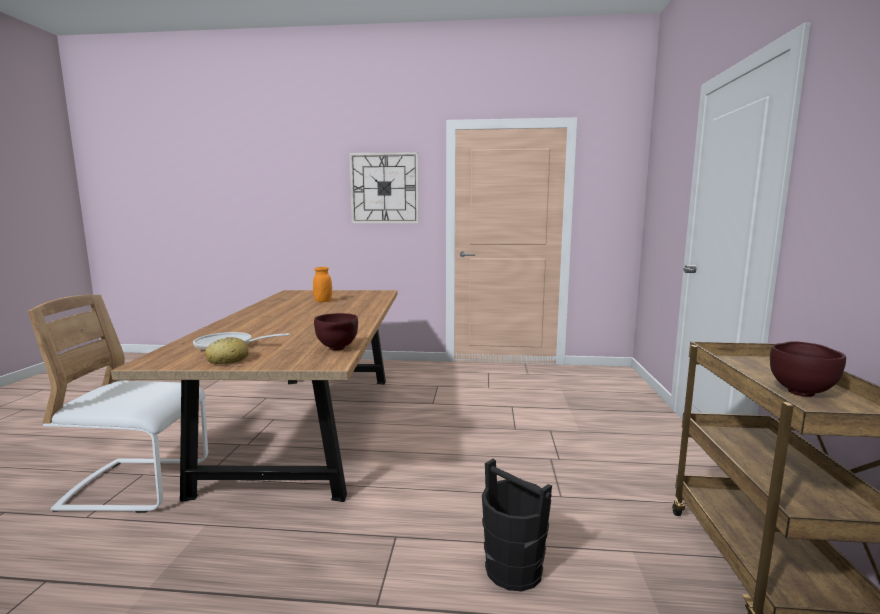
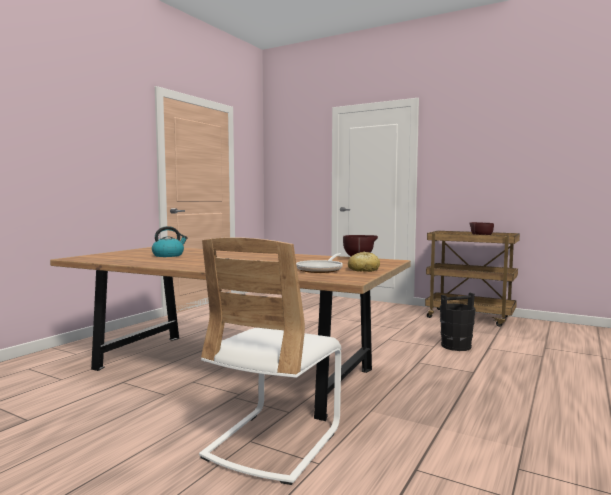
camera: 65 degrees left, 5 degrees down
(323, 301) = (168, 255): orange jar -> kettle
(384, 188) = (106, 142): wall clock -> none

